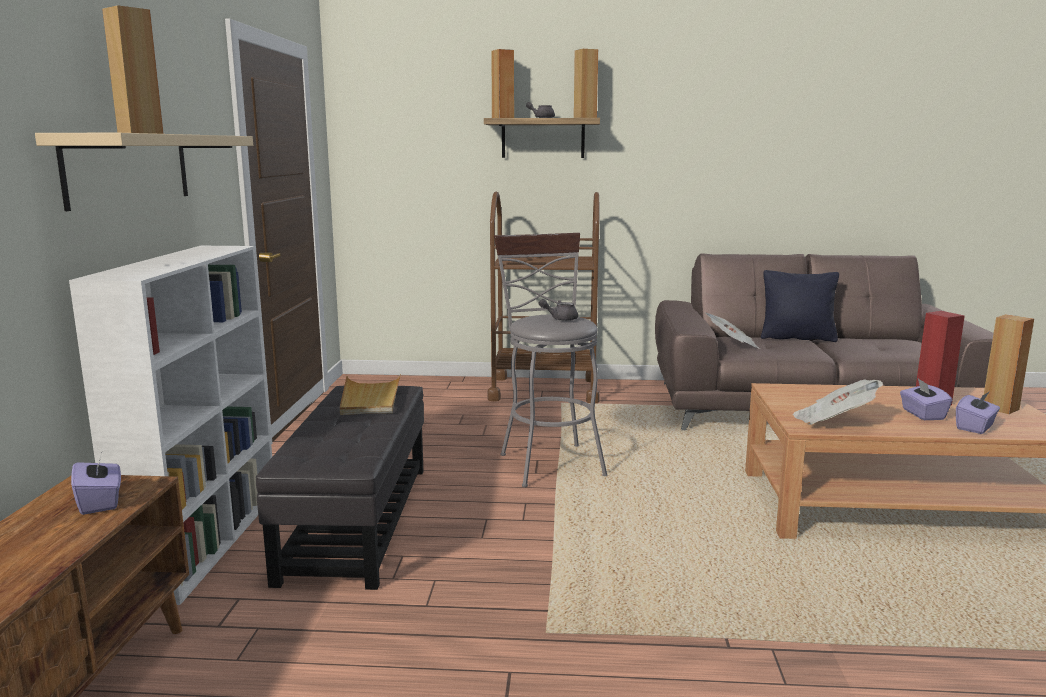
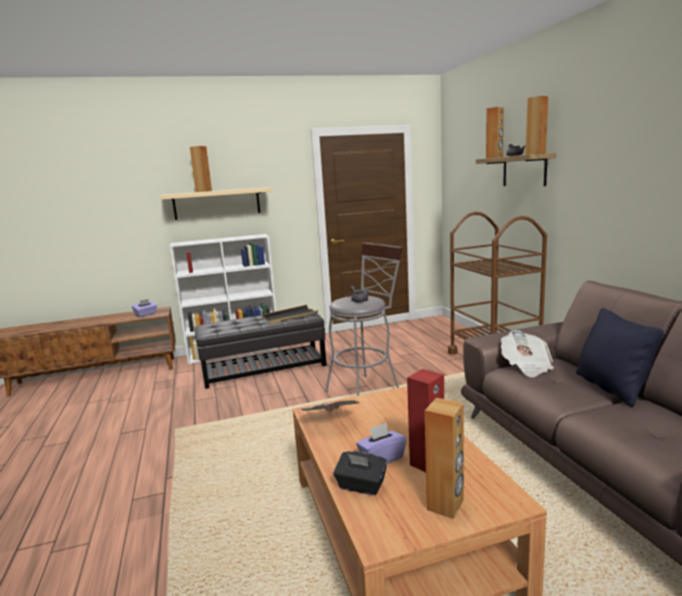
camera: 70 degrees right, 0 degrees up
(370, 398) = (289, 316): beige tray -> black tray
(975, 427) = (361, 486): purple tissue box -> black tissue box

